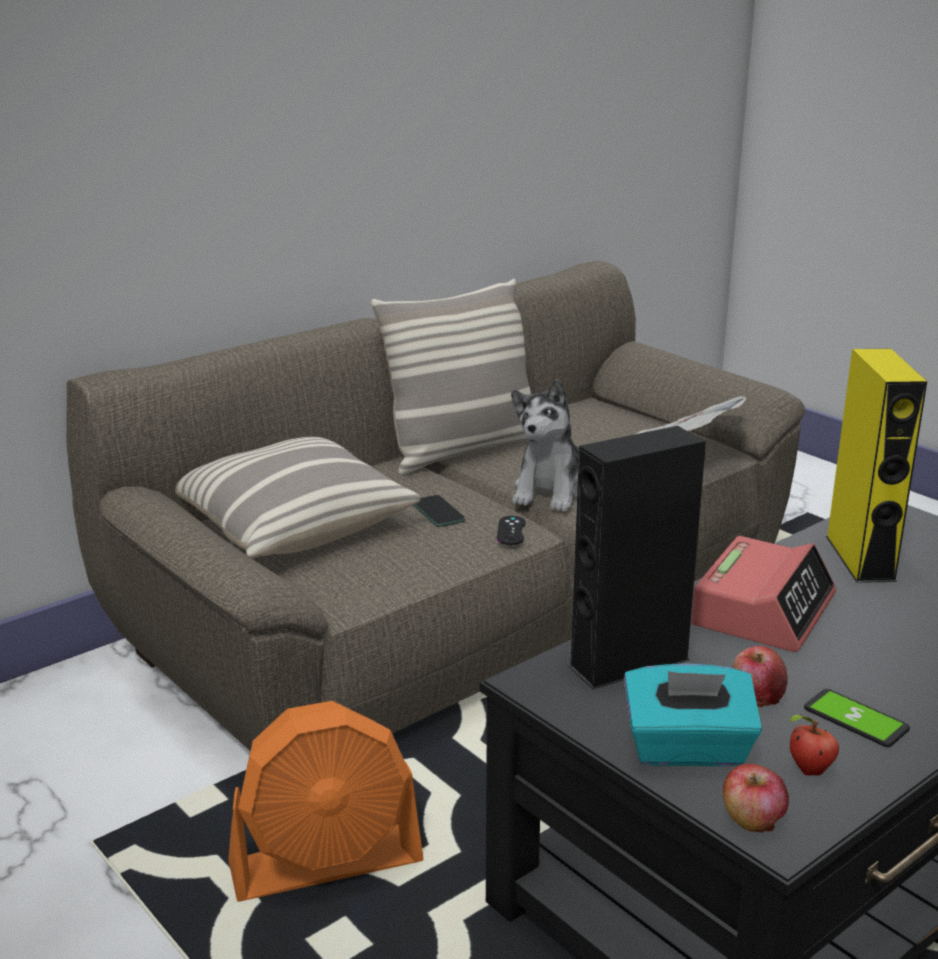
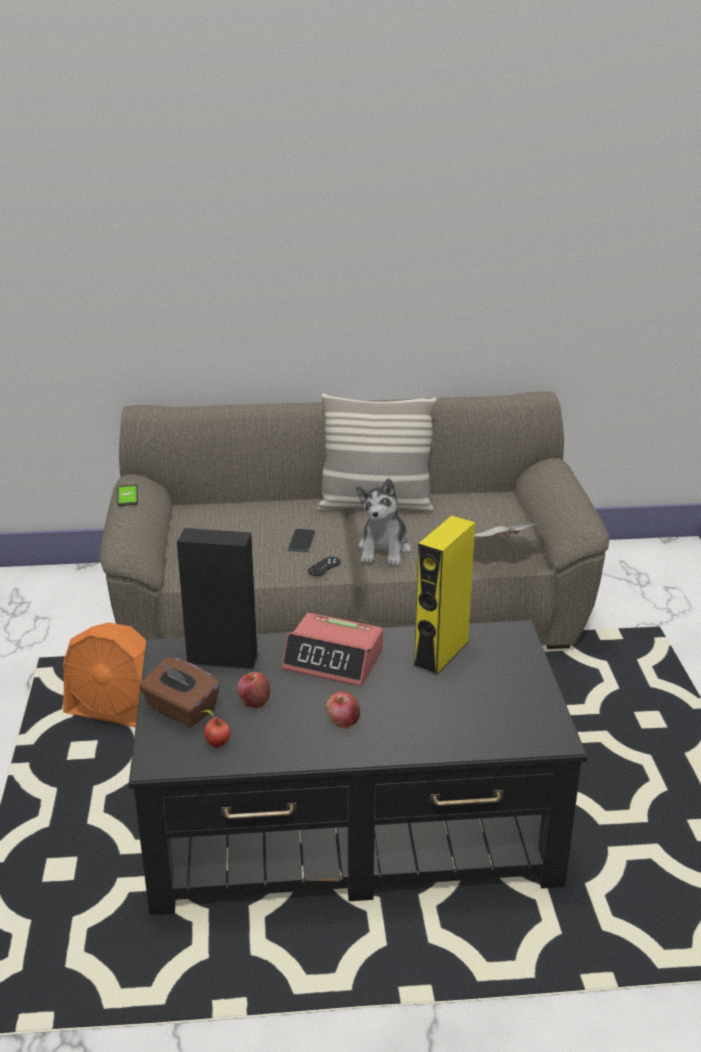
camera: 35 degrees right, 5 degrees up
(290, 526) = (219, 523): pillow -> none
(552, 491) = (384, 550): plush toy -> plush toy turned 45 degrees counterclockwise
(687, 749) = (181, 710): turquoise tissue box -> brown tissue box
(752, 820) = (156, 751): apple -> apple (343, 721)
(763, 610) = (334, 660): alarm clock -> alarm clock turned 45 degrees clockwise
(855, 719) = (280, 732): phone -> phone (127, 496)

